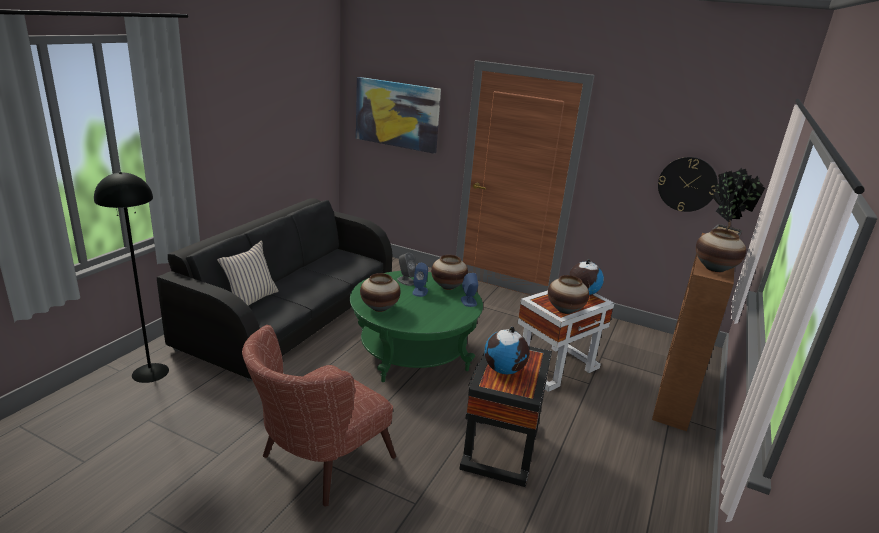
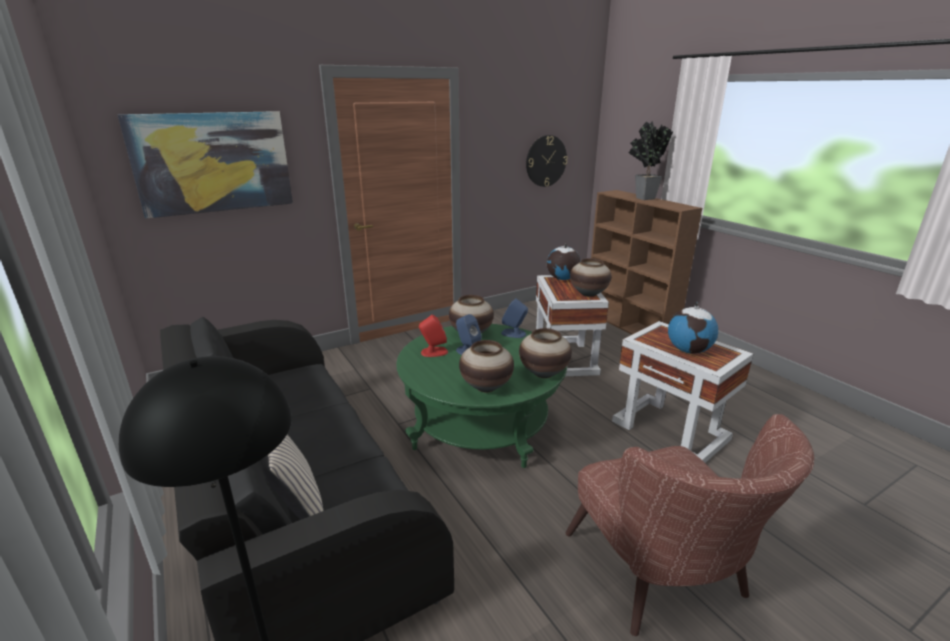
camera: 55 degrees left, 0 degrees up
(406, 281) = (434, 352): grey speaker -> red speaker
(500, 447) = (671, 430): black side table -> white side table
(714, 269) = (673, 205): vase -> vase (544, 373)

